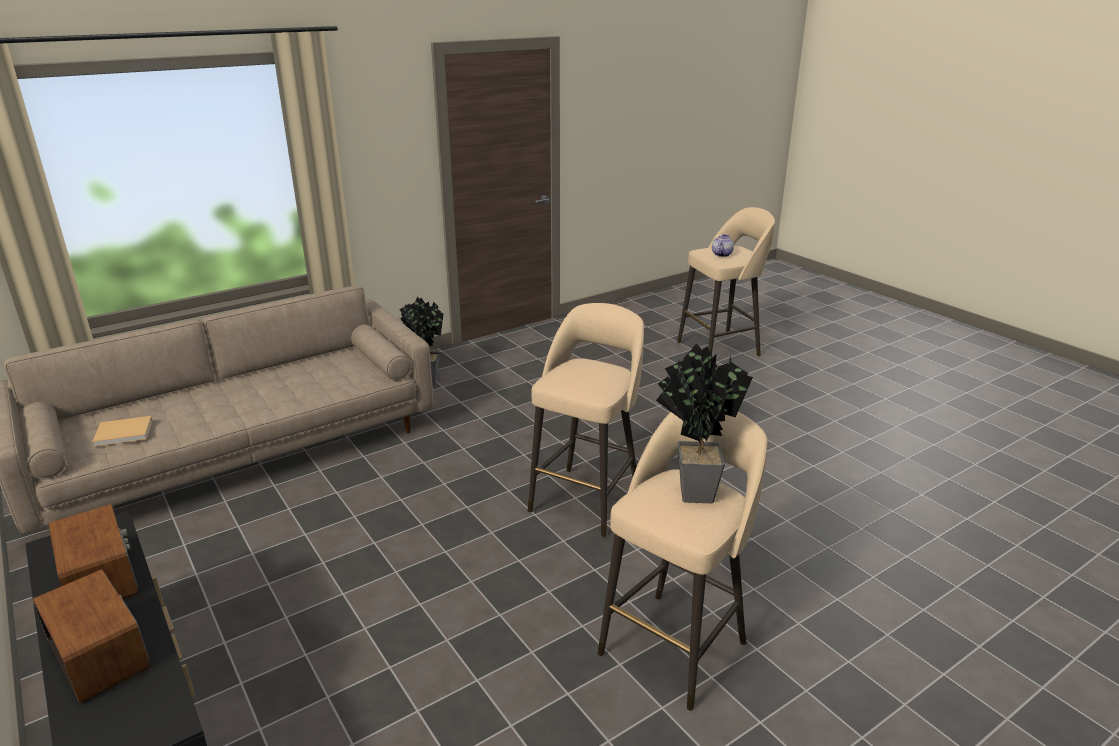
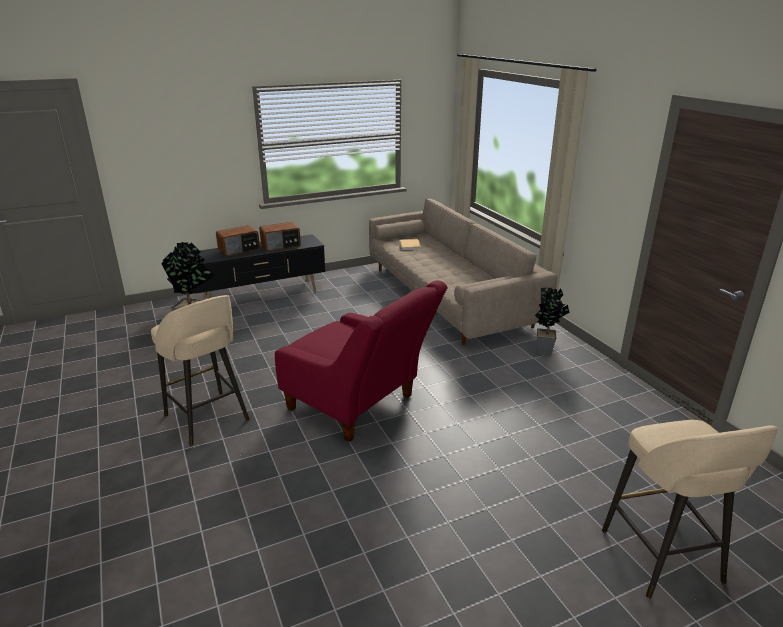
camera: 100 degrees right, 0 degrees up
(587, 499) = (359, 406): beige stool -> red armchair
(721, 254) = (678, 435): teapot -> none

